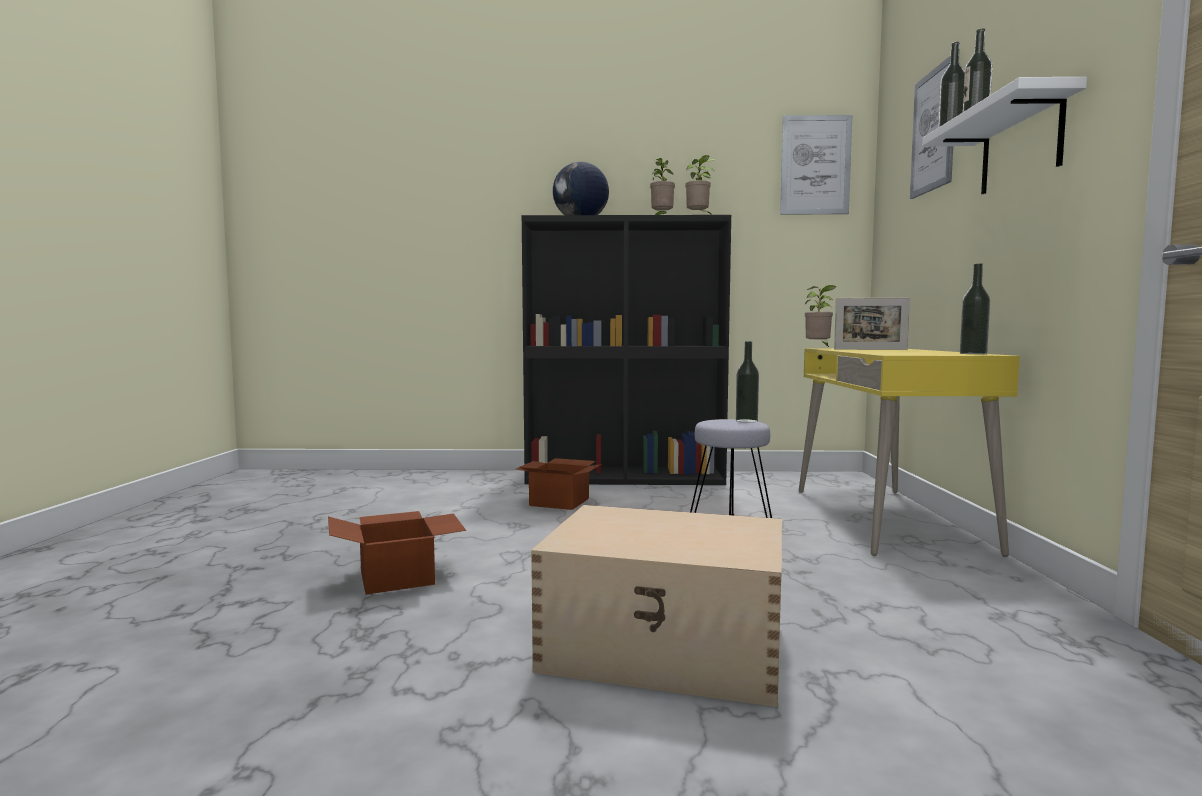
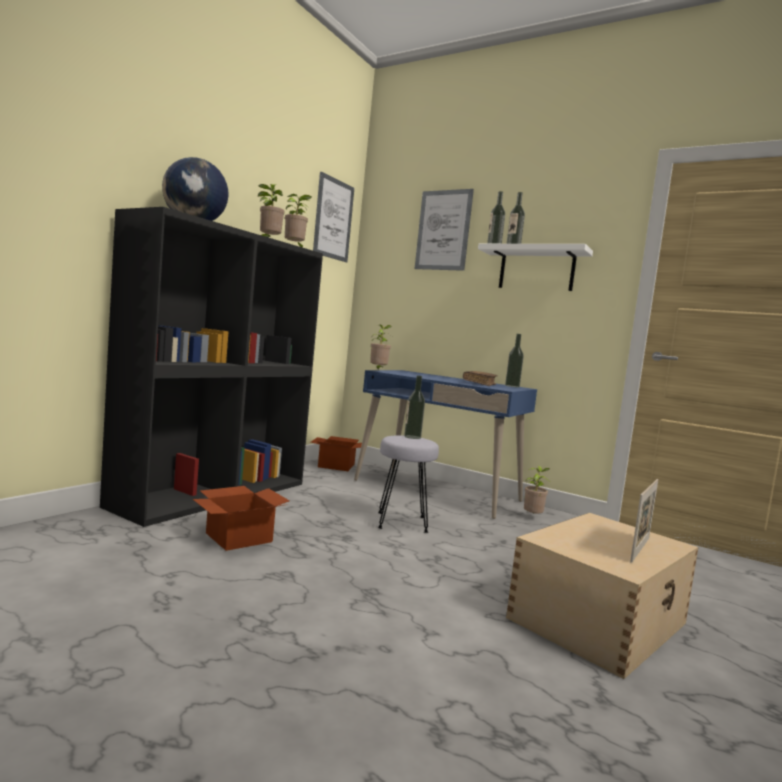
camera: 60 degrees left, 0 degrees up
(399, 578) = (365, 678): cardboard box -> cardboard box (337, 465)
(870, 349) = (421, 375): picture frame -> picture frame (640, 549)
(887, 519) = (437, 490): yellow desk -> blue desk
(905, 352) = (479, 384): none -> brown book
(954, 572) = (532, 517): none -> potted plant

